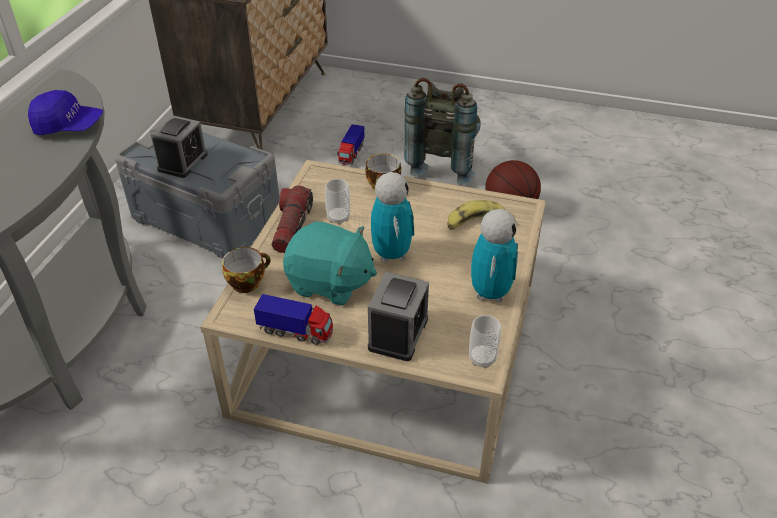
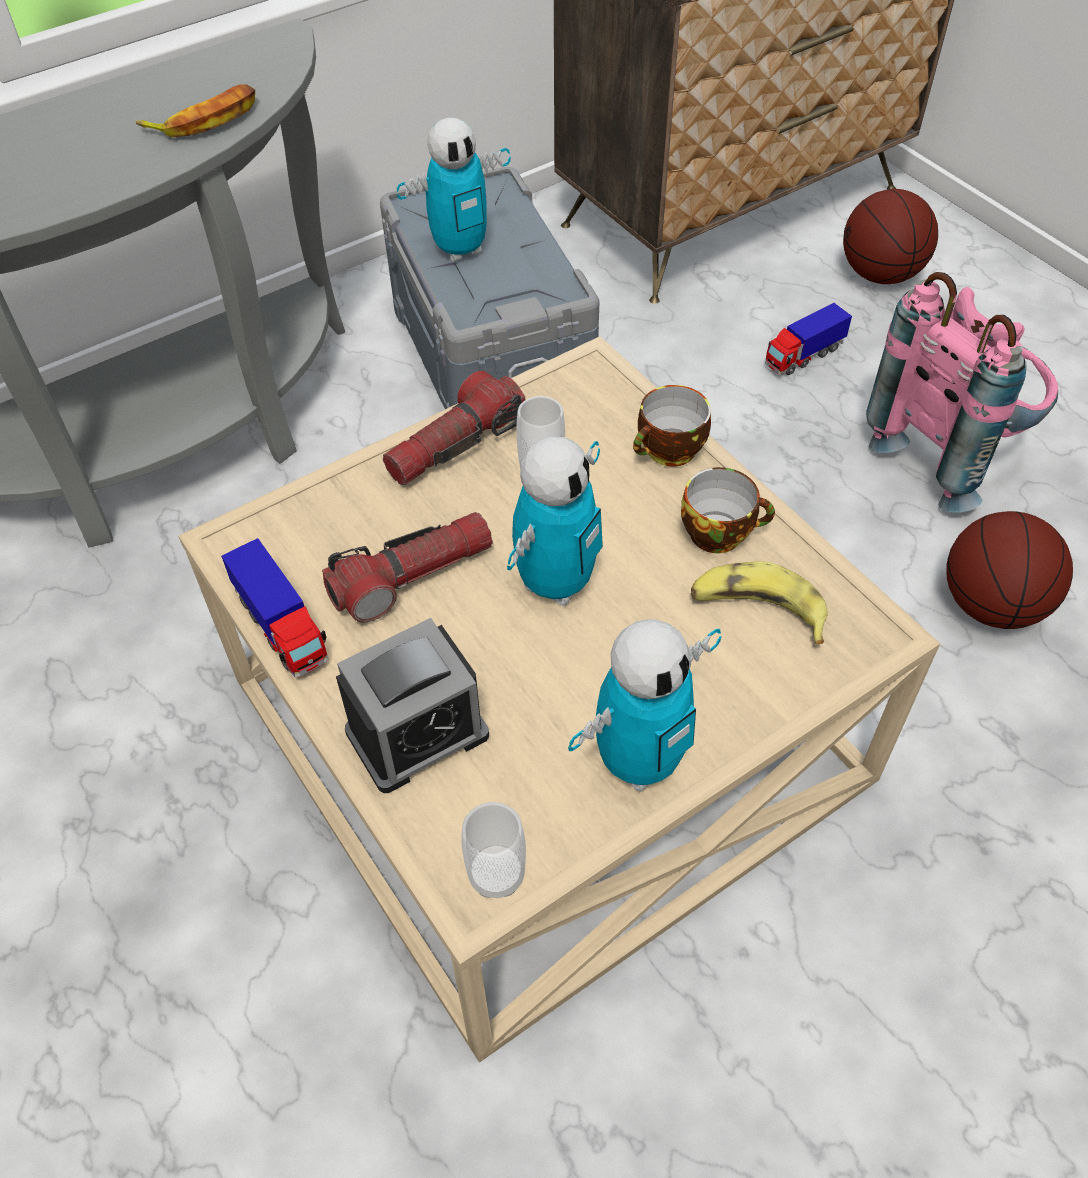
camera: 40 degrees right, 10 degrees up
(69, 126) = (205, 120): blue cap -> banana
(183, 162) = (460, 250): alarm clock -> toy robot
(247, 281) = (305, 501): cup -> cup (720, 532)
(330, 283) = (412, 577): turquoise plush toy -> flashlight
(352, 109) = (880, 274): none -> basketball
(443, 163) = (949, 451): grey backpack -> pink backpack

